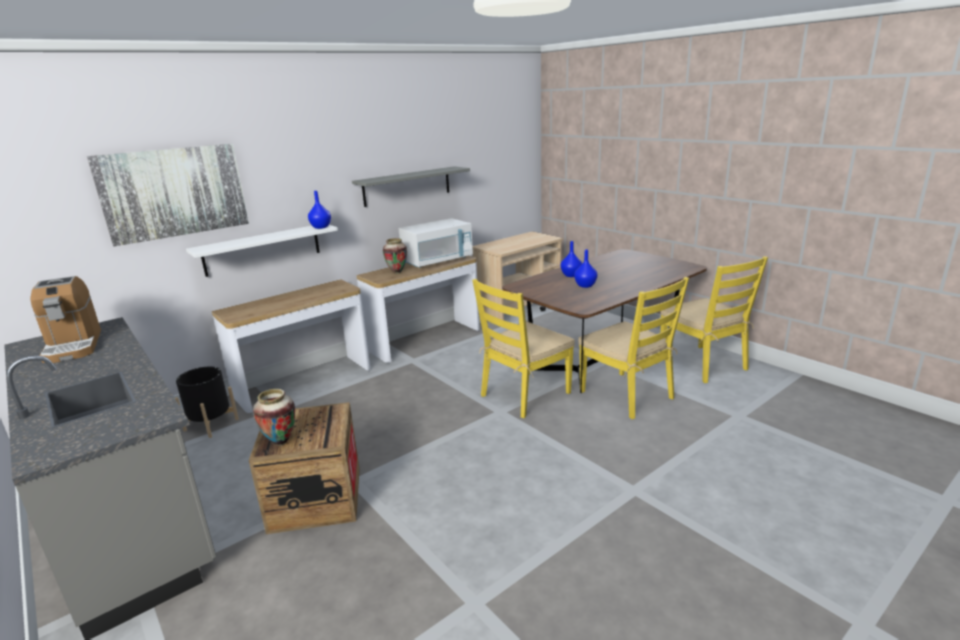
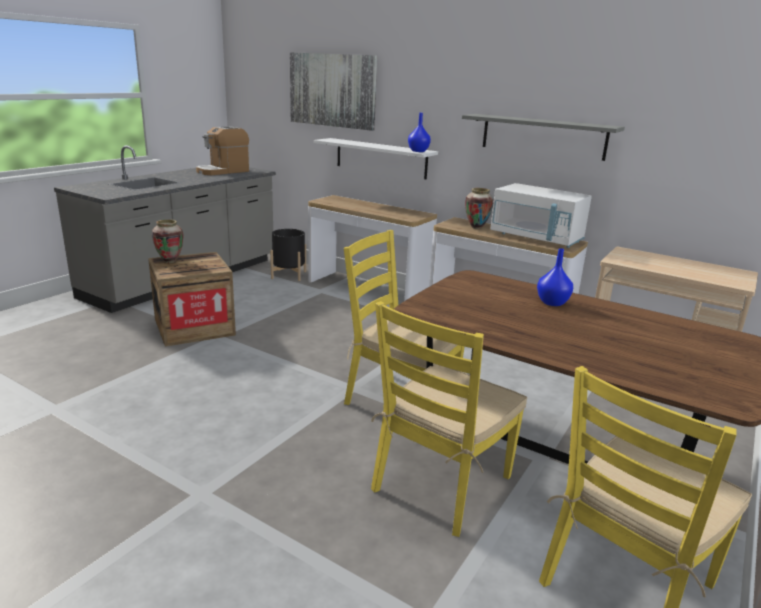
camera: 70 degrees right, 0 degrees up
(585, 285) = (511, 312): blue vase -> none

